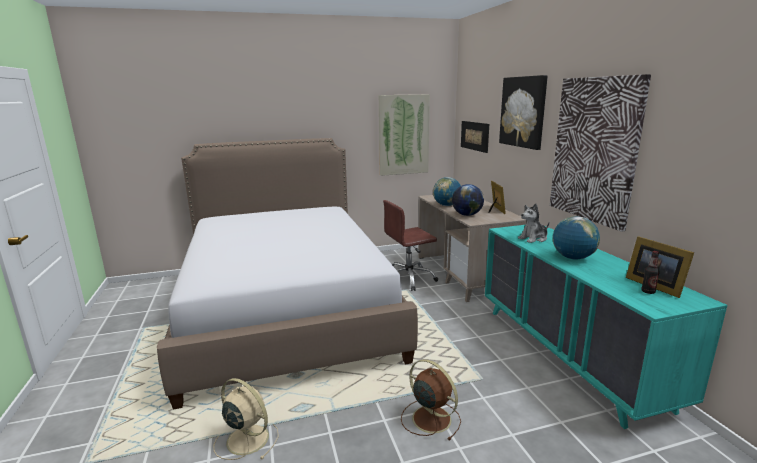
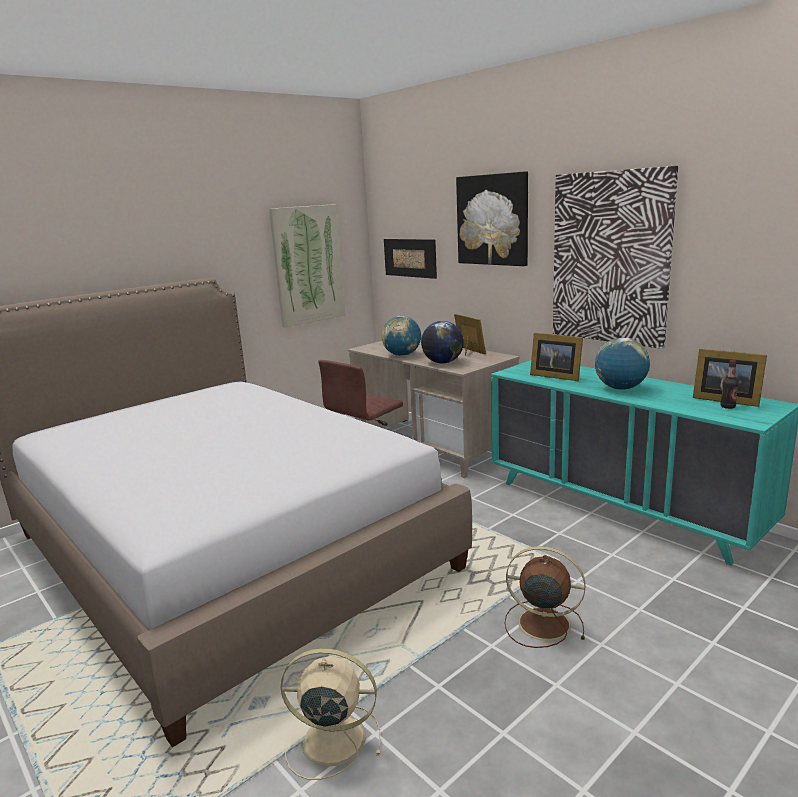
camera: 25 degrees left, 0 degrees up
(533, 238) = (555, 376): plush toy -> picture frame

